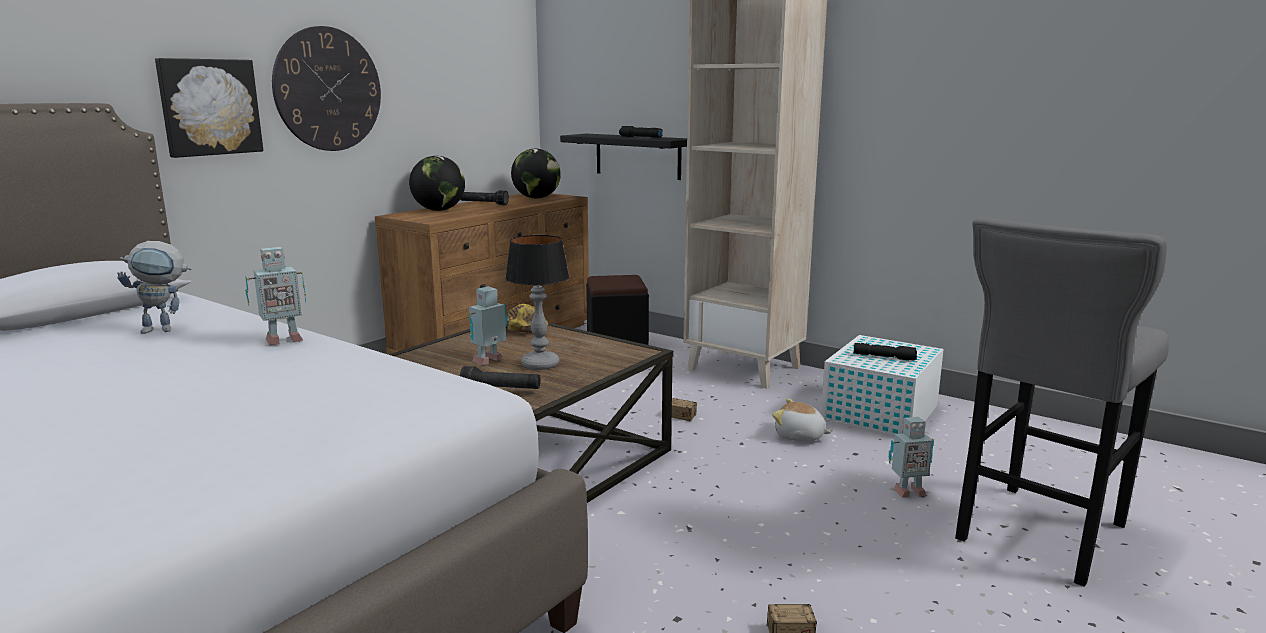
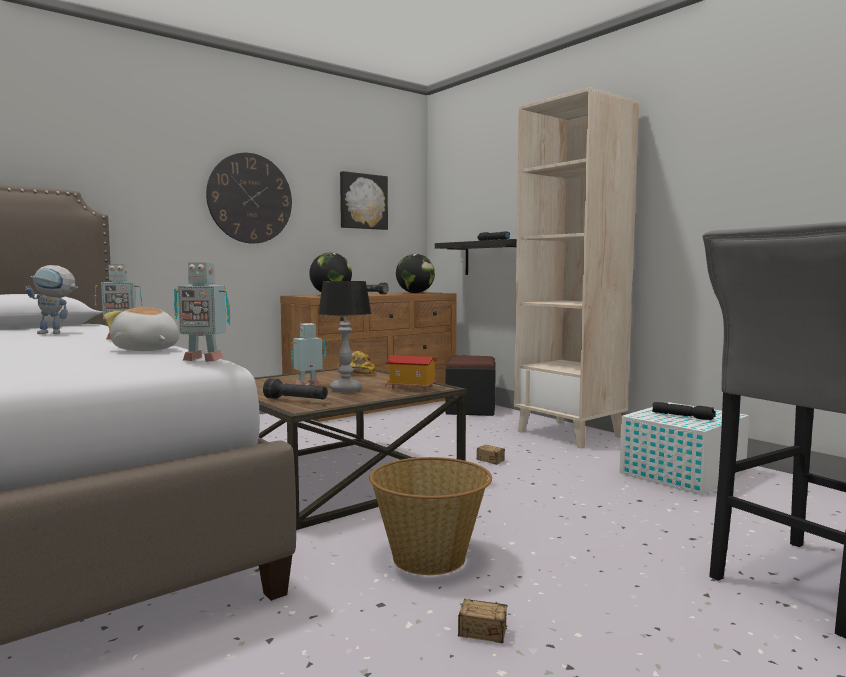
camera: 15 degrees right, 10 degrees down
(209, 107) = (156, 203): picture -> picture (363, 201)
(612, 354) = (411, 387): none -> toy house
(692, 555) = (430, 558): none -> basket
(799, 436) = (591, 483): plush toy -> plush toy (146, 350)
(907, 491) = (677, 534): toy robot -> toy robot (203, 359)

